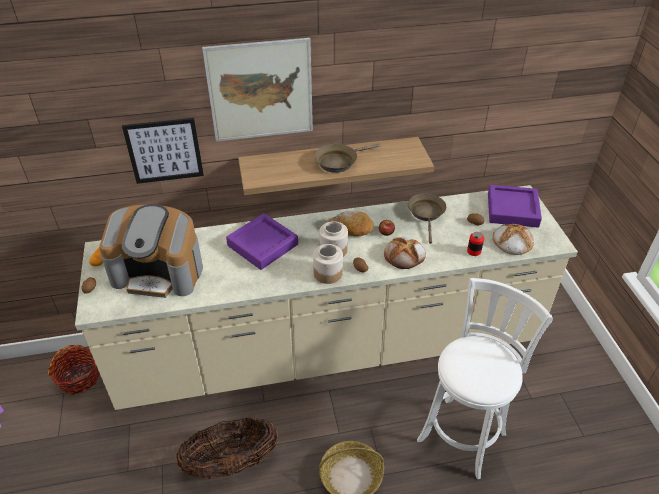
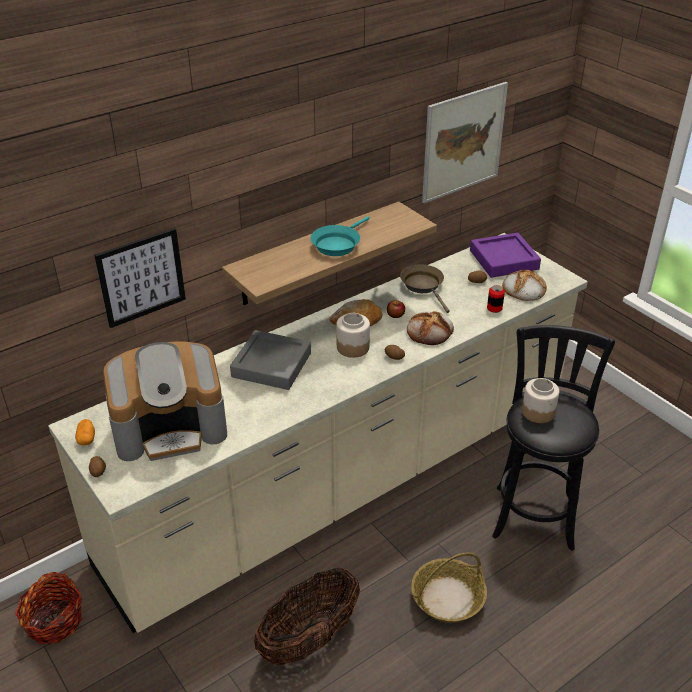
camera: 25 degrees left, 5 degrees down
(260, 90) = (244, 180): picture -> picture (463, 142)
(262, 245) = (271, 365): purple tray -> grey tray
(328, 273) = (364, 371): jar -> jar (538, 412)
(339, 161) = (337, 244): brown frying pan -> turquoise frying pan
(464, 433) = (534, 513): white stool -> black stool

